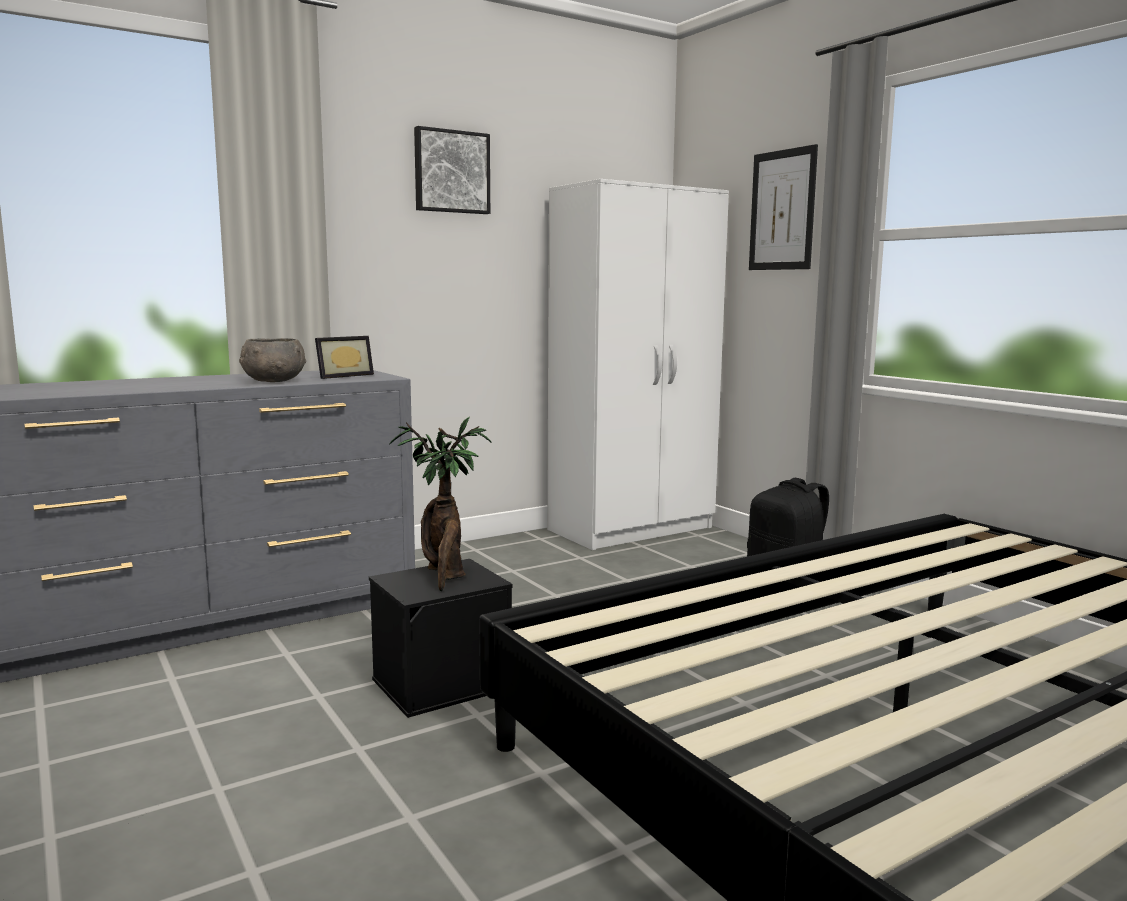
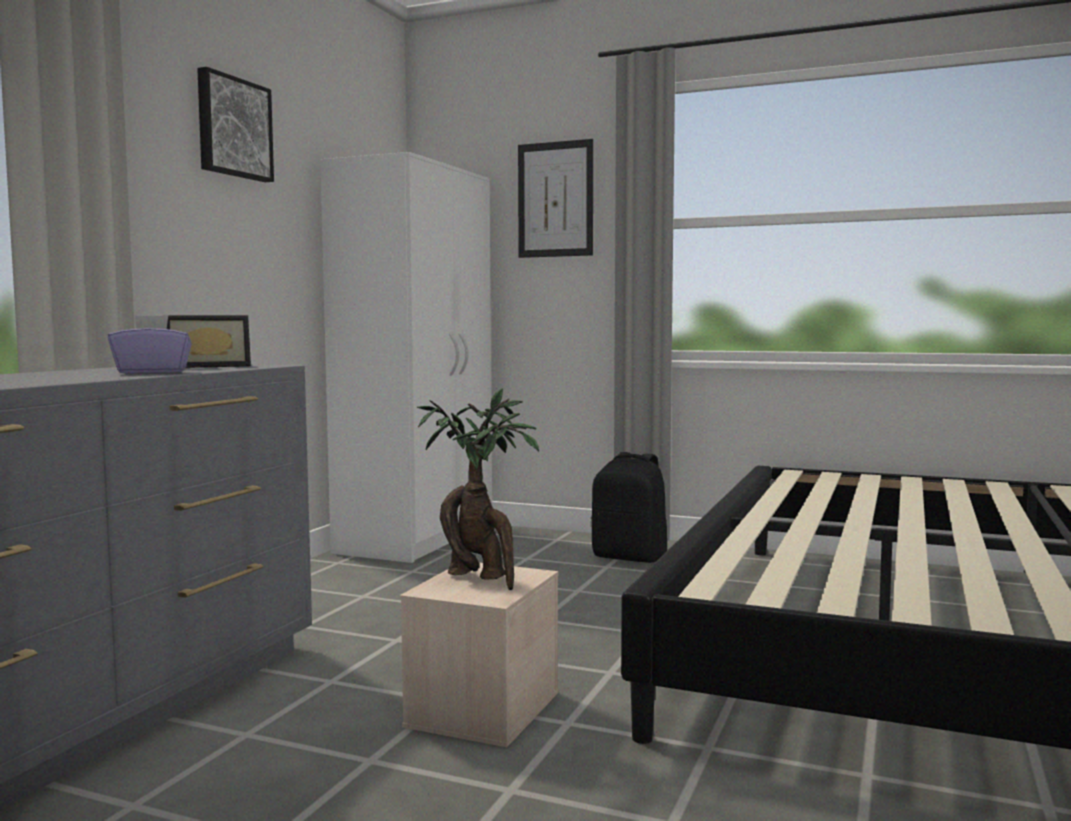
camera: 35 degrees left, 5 degrees down
(273, 381) = (152, 372): grey bowl -> purple tissue box
(342, 376) = (208, 366): picture frame -> picture frame turned 60 degrees clockwise
(442, 683) = (482, 708): black storage box -> beige storage box

